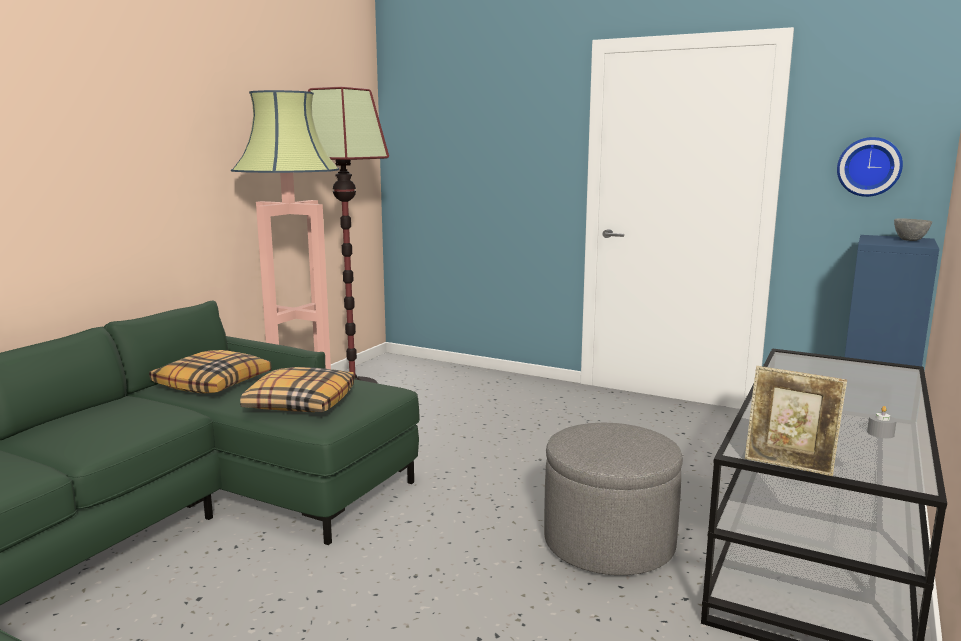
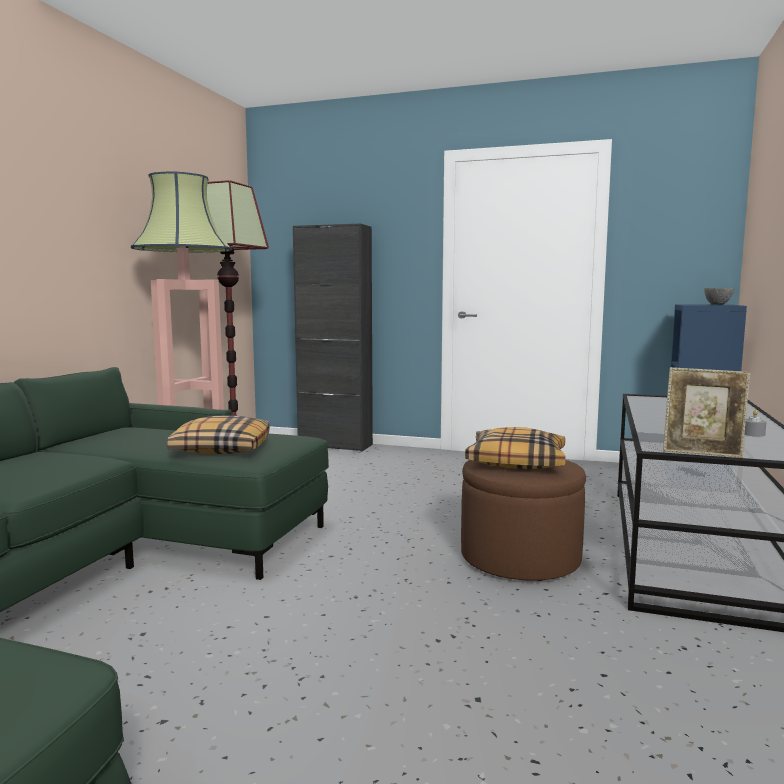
camera: 10 degrees left, 5 degrees down
(213, 384) = (125, 440): pillow -> pillow (516, 461)
(465, 371) = (335, 445): none -> black cabinet
(609, 543) = (520, 558): grey ottoman -> brown ottoman
(869, 166) = (677, 250): wall clock -> none

